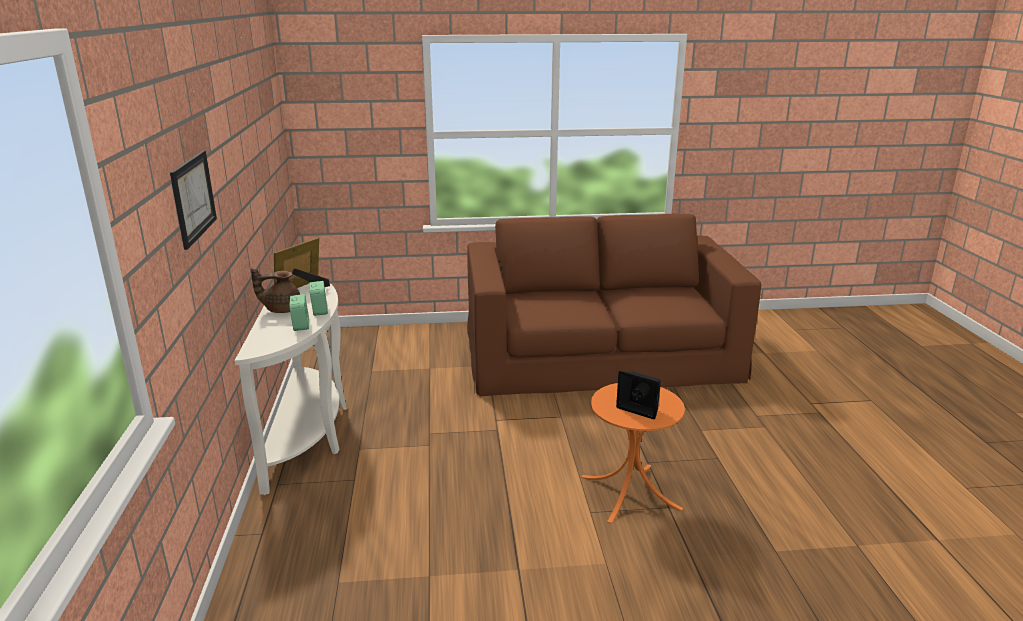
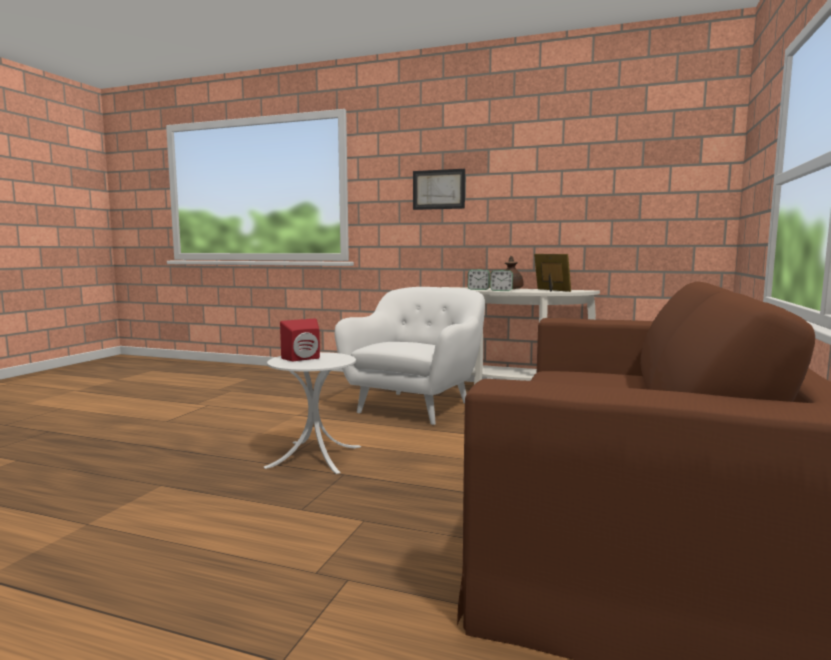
camera: 115 degrees right, 15 degrees down
(418, 482) = (416, 406): none -> white armchair
(630, 492) = (314, 456): orange side table -> white side table
(640, 408) = (303, 359): black speaker -> red speaker

